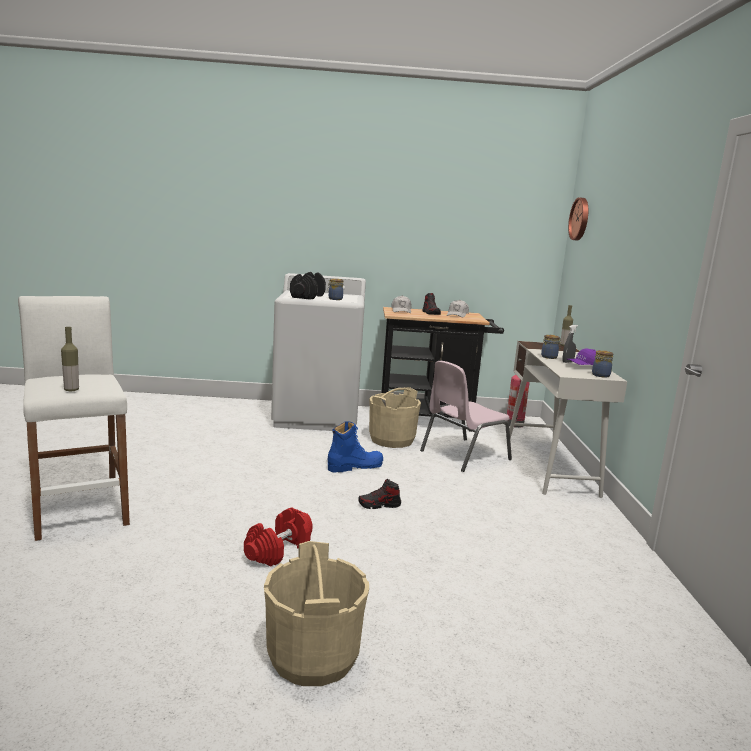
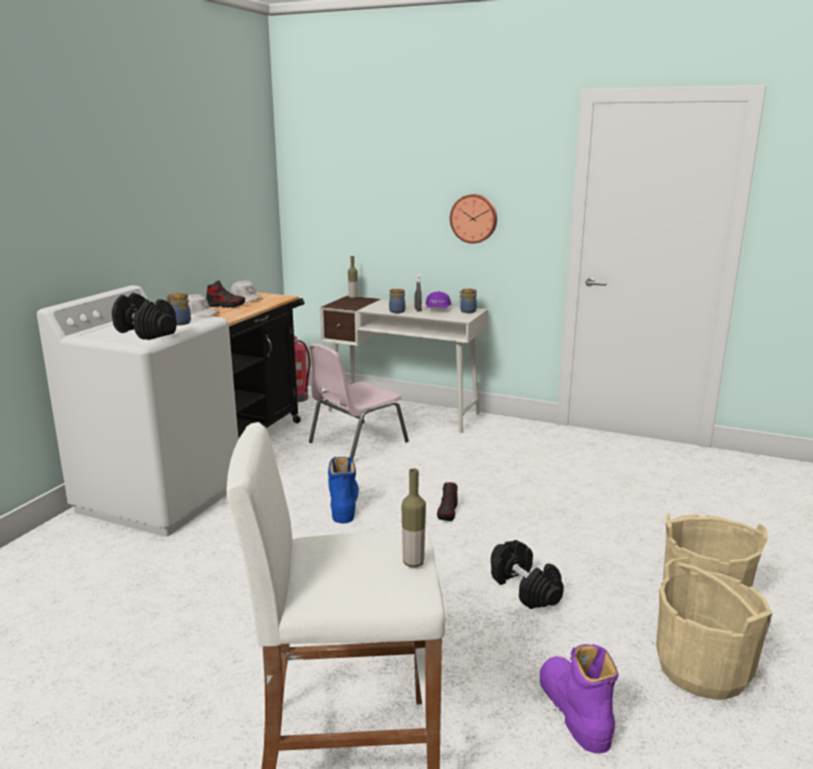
camera: 65 degrees left, 5 degrees up
(122, 584) = (574, 710): none -> purple boot
(278, 550) = (525, 588): red dumbbell -> black dumbbell
(392, 440) = (285, 468): beige bucket -> beige bucket (703, 669)
(463, 455) = (356, 442): pink chair -> pink chair turned 60 degrees clockwise
(580, 219) = (313, 163): wall clock -> wall clock (474, 218)

